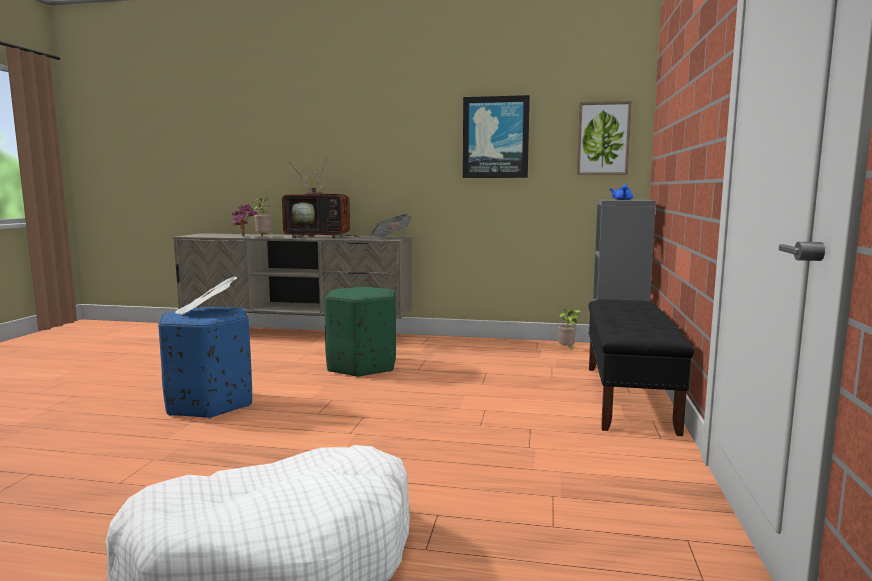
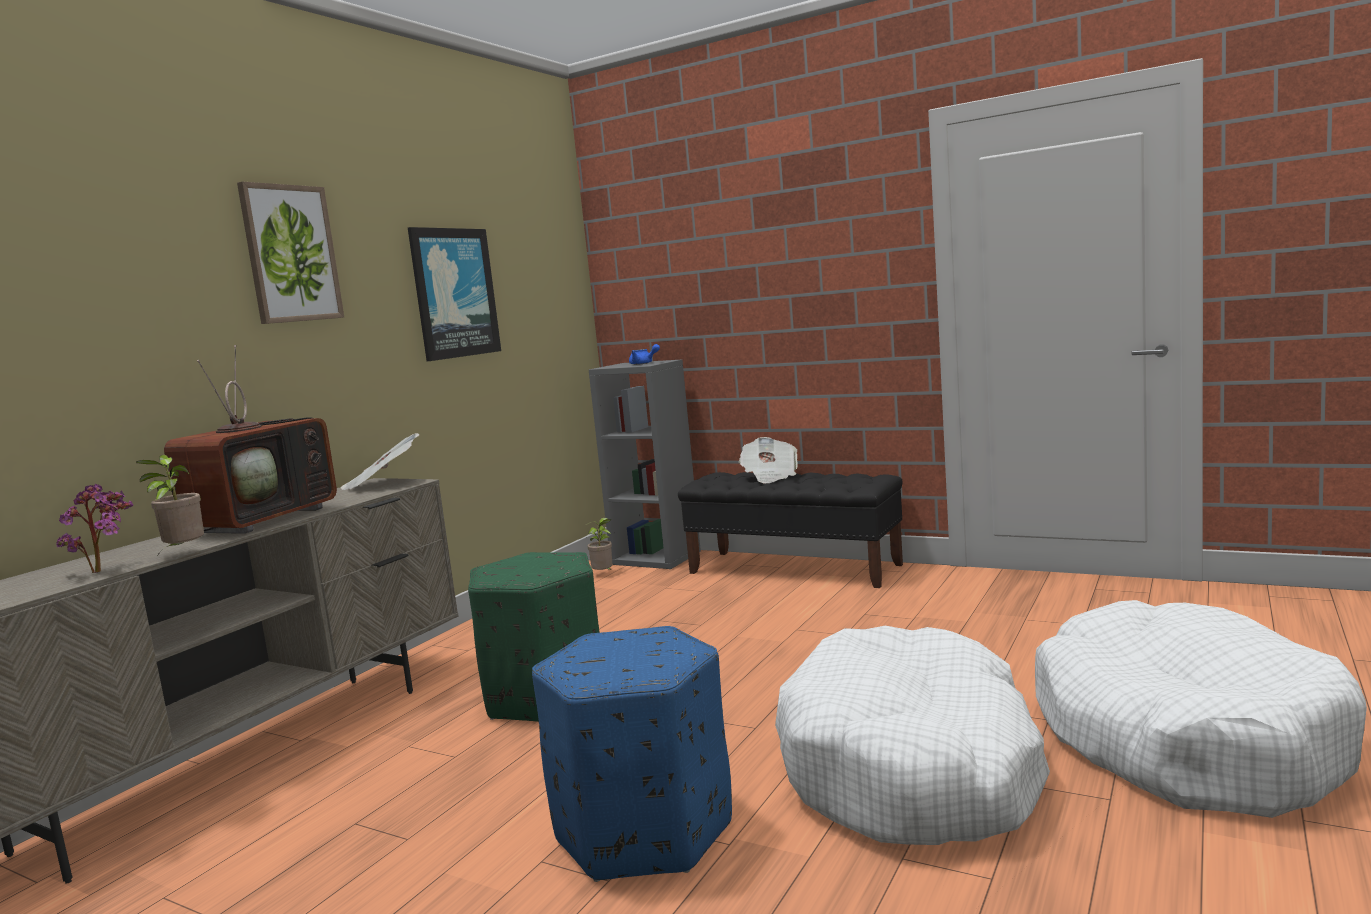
camera: 70 degrees left, 0 degrees up
(206, 312) = (614, 654): newspaper -> newspaper (770, 476)
(255, 457) = (911, 767): none -> white dog bed
(603, 138) = (556, 290): picture -> picture (290, 254)

